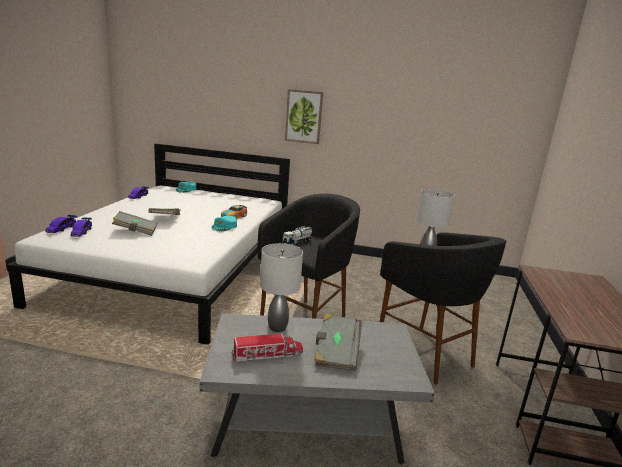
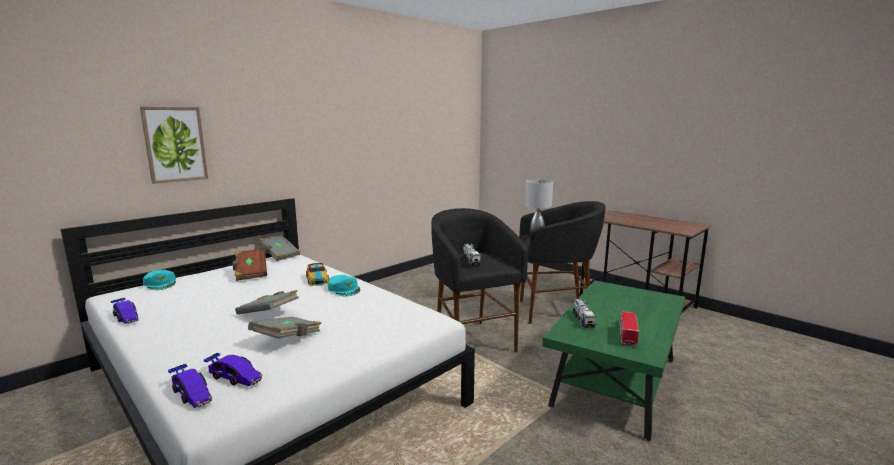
camera: 55 degrees left, 5 degrees down
(222, 200) = (250, 273): none -> brown book
(278, 327) = (583, 320): grey table lamp -> toy truck
(304, 116) = (297, 145): picture -> picture (175, 144)
(308, 420) = (615, 382): grey coffee table -> green coffee table
(336, 352) = (630, 310): grey book -> grey book (279, 255)

